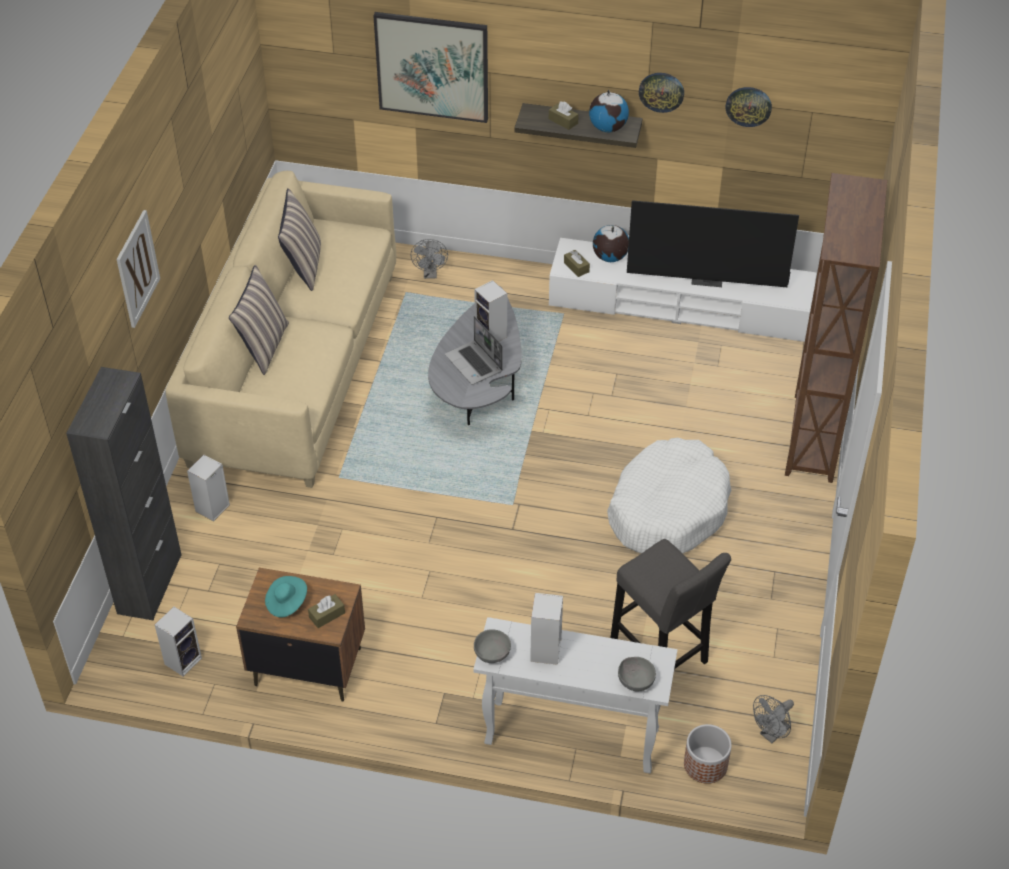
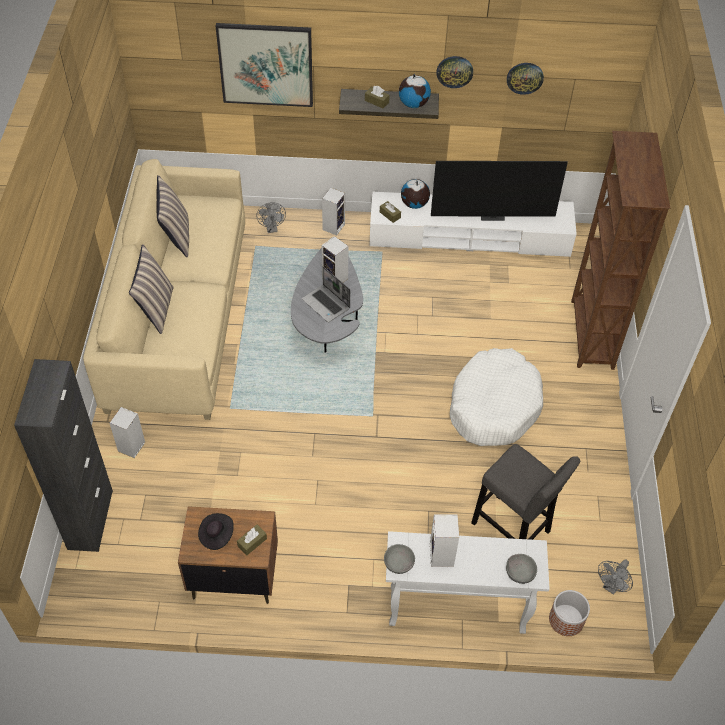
camera: 10 degrees left, 5 degrees up
(137, 269) = (51, 266): picture -> none
(183, 660) = (130, 583): speaker -> speaker (333, 226)
(286, 602) = (216, 535): turquoise hat -> black hat

